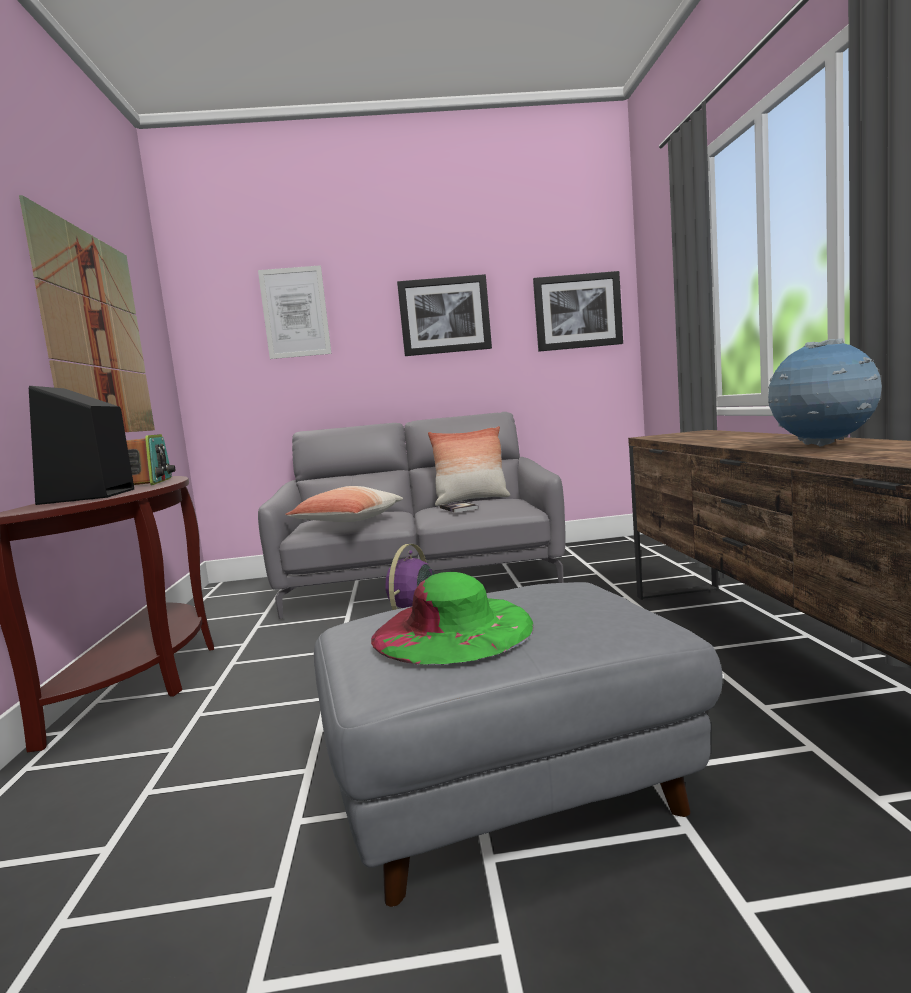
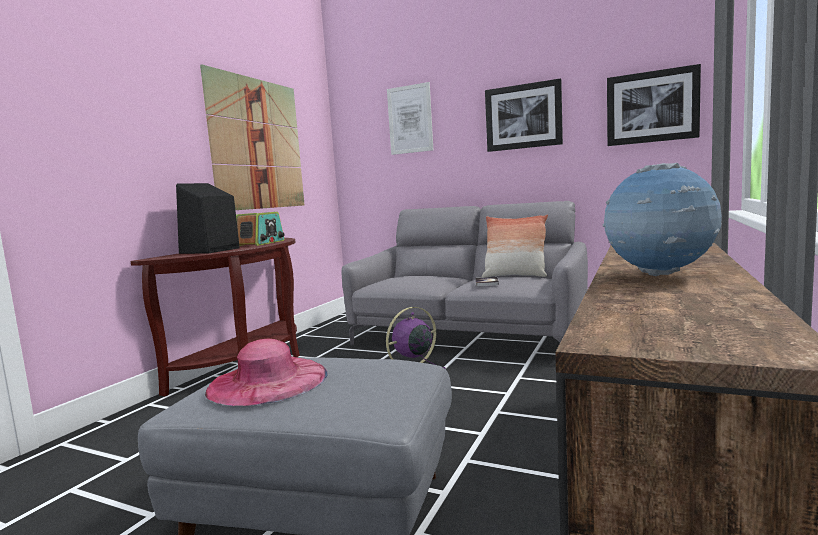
camera: 30 degrees right, 0 degrees up
(347, 522) = (402, 283): pillow -> none
(452, 630) = (268, 381): green hat -> pink hat

